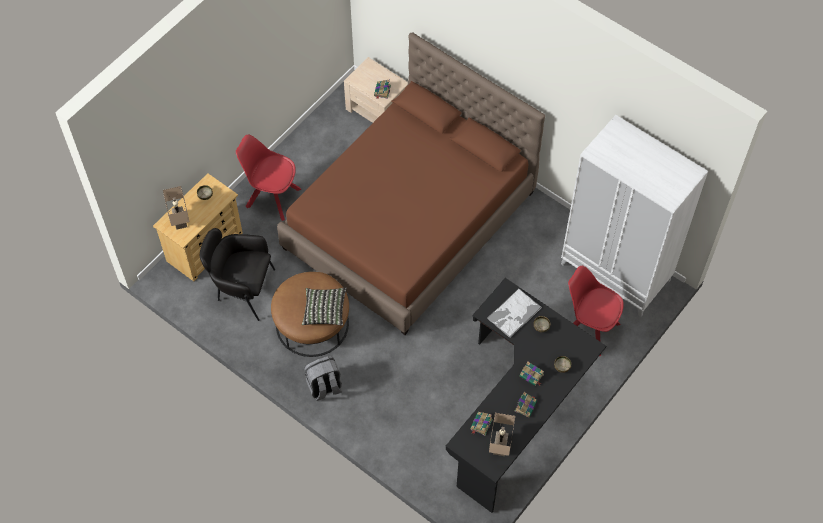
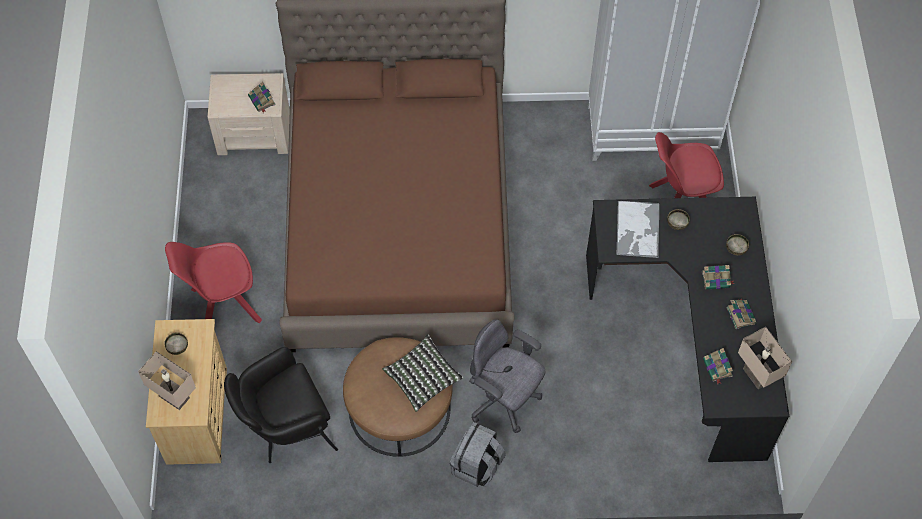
camera: 40 degrees left, 0 degrees up
(373, 362) = (503, 400): none -> grey office chair

